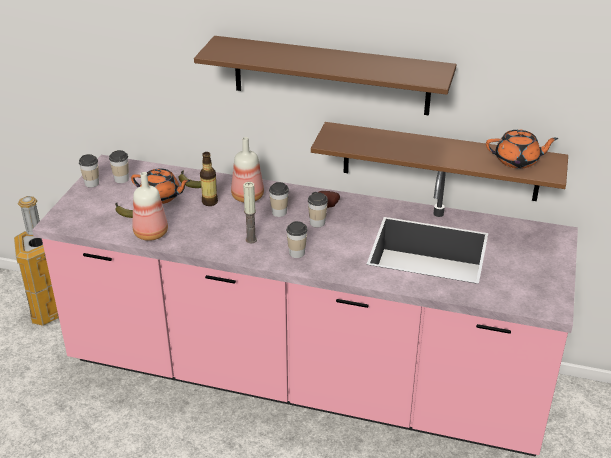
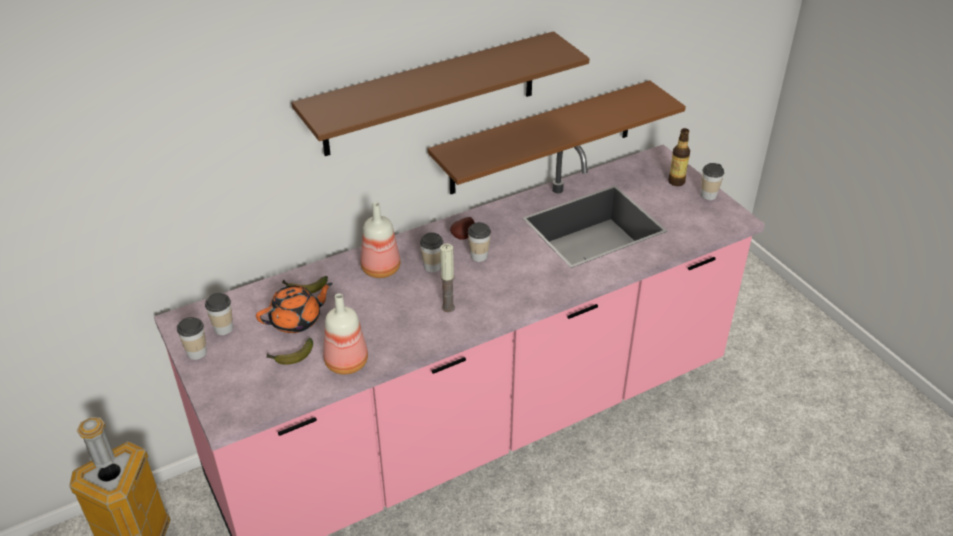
camera: 45 degrees left, 5 degrees up
(210, 202) = (354, 296): bottle -> bottle (676, 182)
(297, 253) = (504, 294): cup -> cup (708, 195)
(517, 161) = (627, 104): orange teapot -> none

